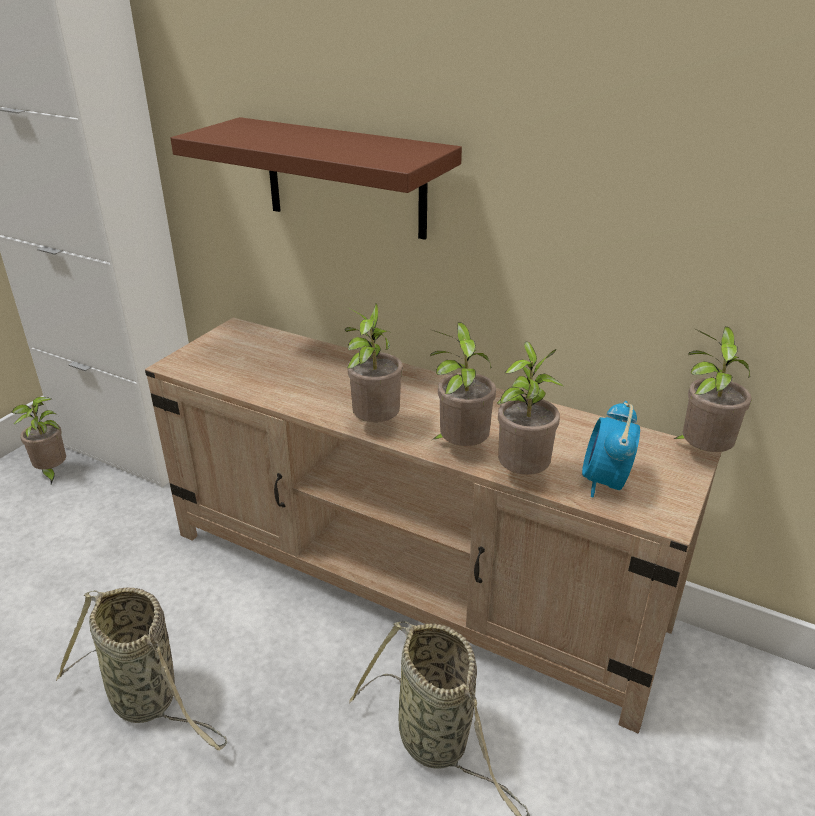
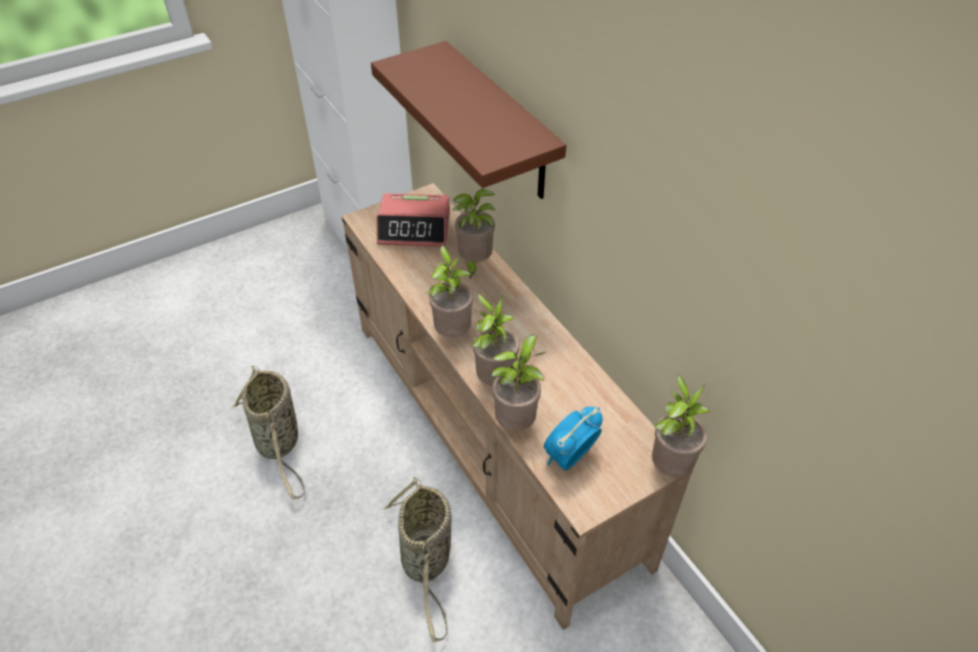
camera: 30 degrees right, 15 degrees up
(52, 473) = (309, 242): potted plant -> potted plant (474, 263)
(246, 355) = (415, 228): none -> alarm clock

